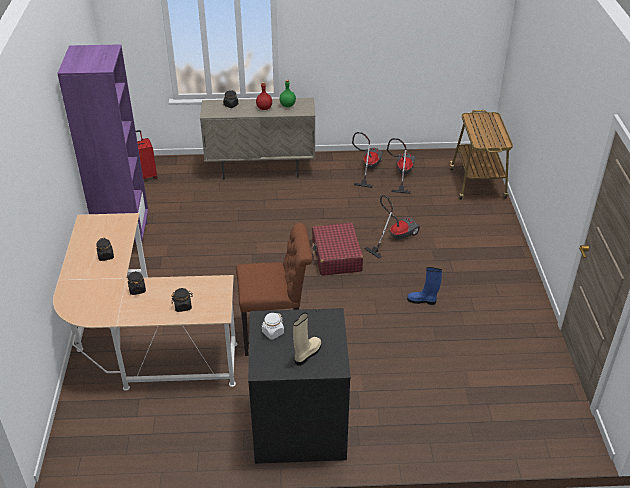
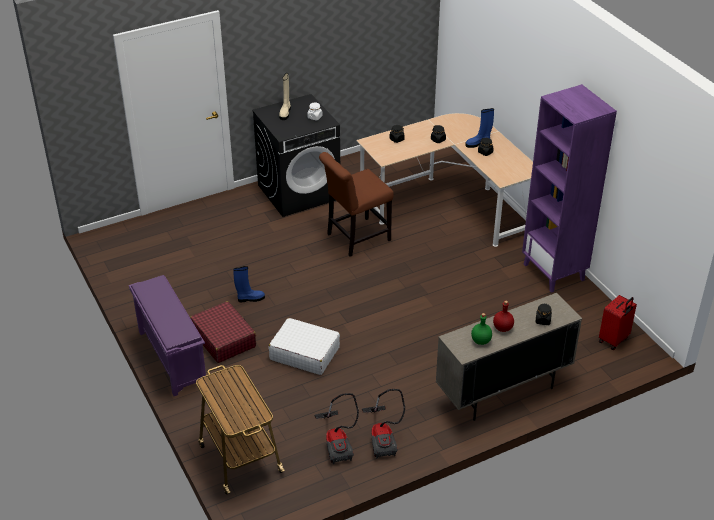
camera: 155 degrees right, 0 degrees up
(100, 269) = (478, 143): none -> blue boot
(336, 256) = (349, 315): red suitcase -> red suitcase (223, 339)
(395, 237) = (304, 353): vacuum cleaner -> white suitcase
(516, 268) = (171, 357): none -> purple shoe rack

